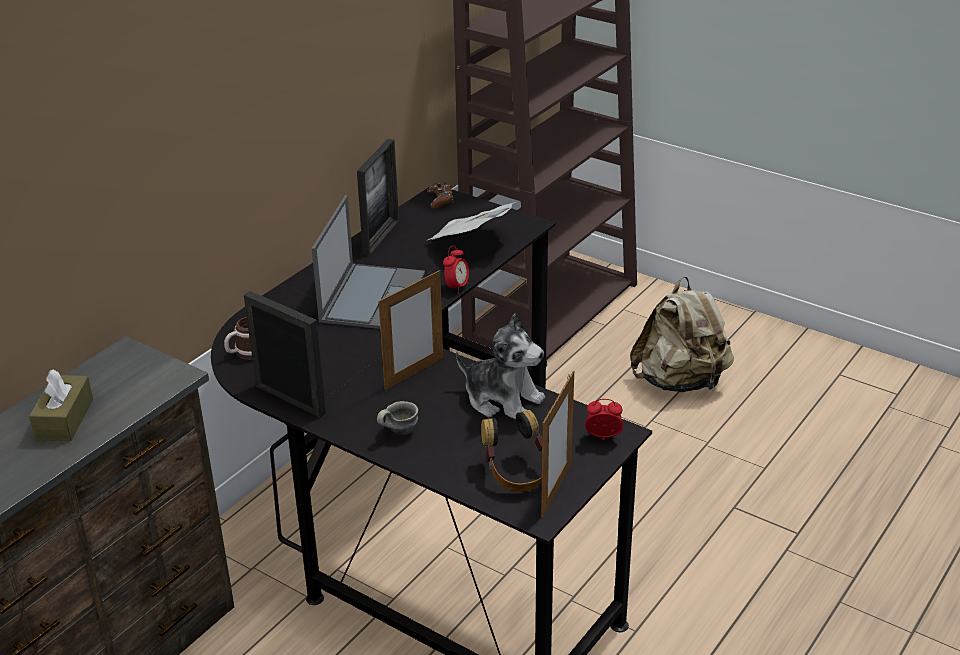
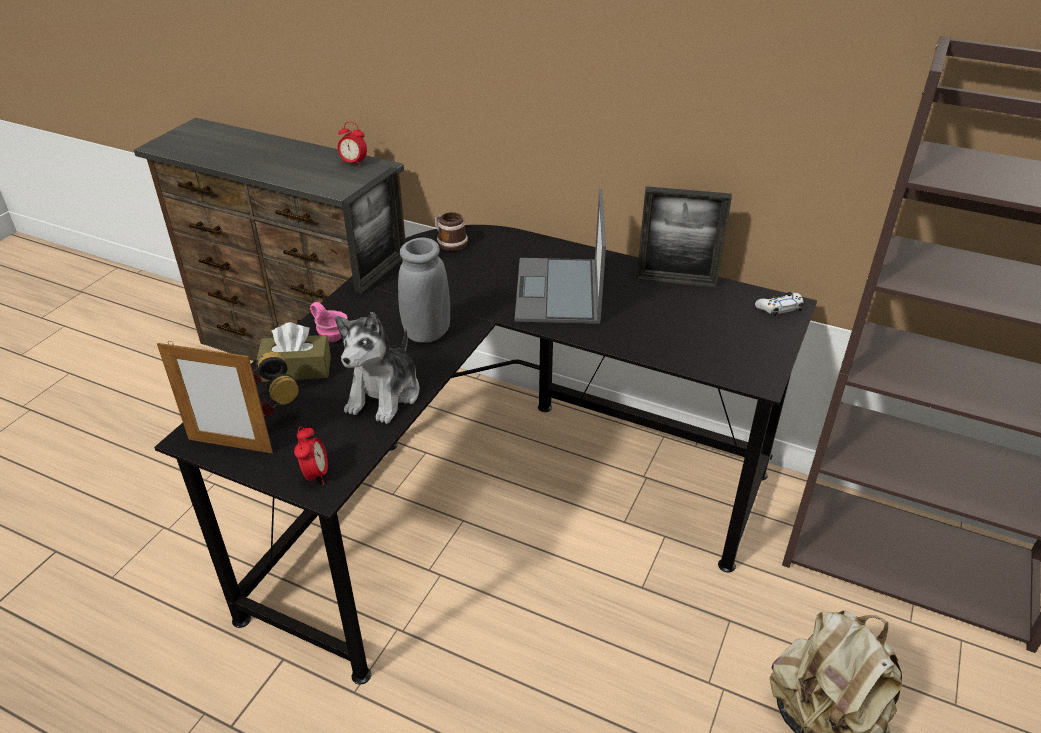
camera: 80 degrees right, 5 degrees up
(64, 419) = (291, 162): brown tissue box -> brown tissue box (297, 369)
(373, 296) = (558, 292): laptop -> laptop turned 90 degrees clockwise
(398, 431) = (332, 336): grey mug -> pink mug
(414, 373) = (427, 333): picture frame -> grey vase
(440, 200) = (779, 308): brown game controller -> white game controller
(456, 287) = (593, 341): alarm clock -> alarm clock (353, 163)
(471, 242) = (694, 341): newspaper -> none

